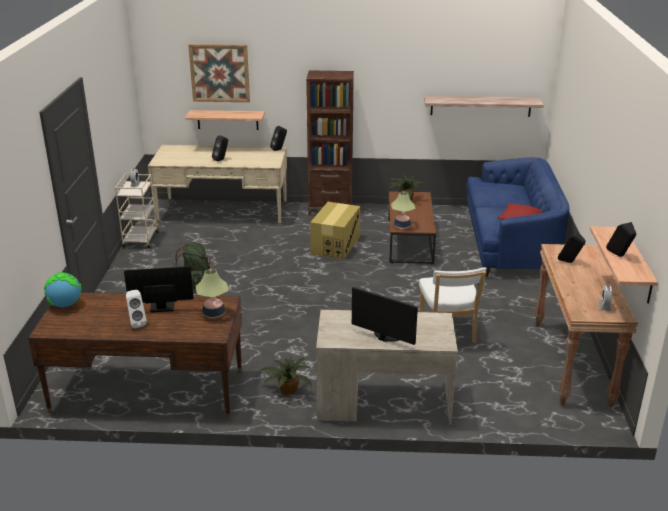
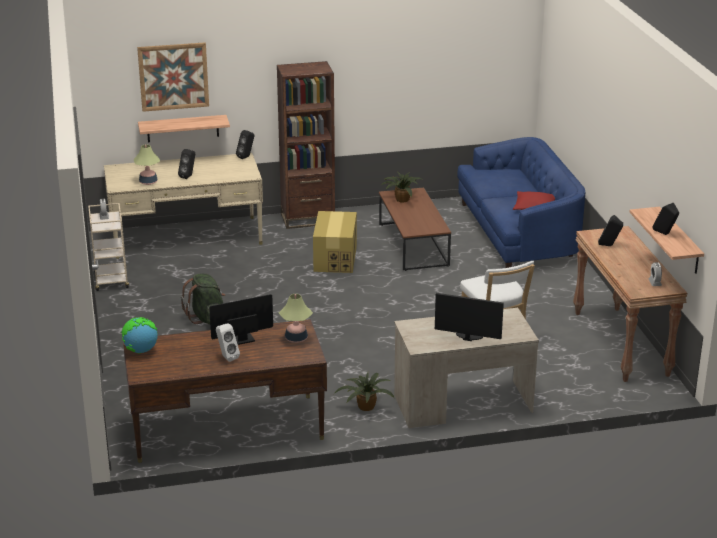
camera: 15 degrees left, 0 degrees up
(402, 226) = (413, 229): table lamp -> table lamp (148, 182)
(480, 106) = (465, 86): shelf -> none

